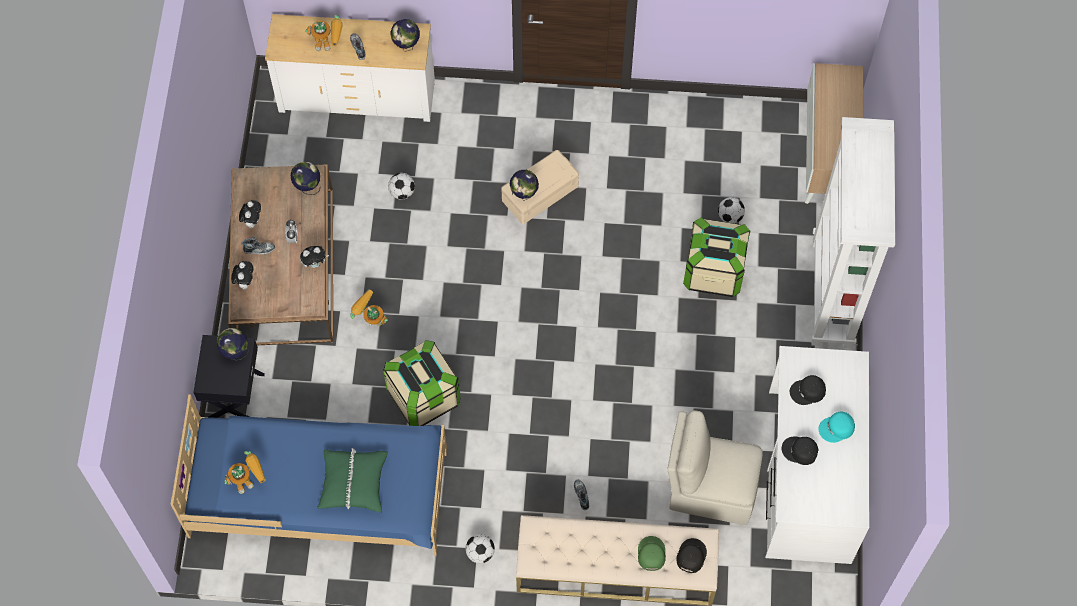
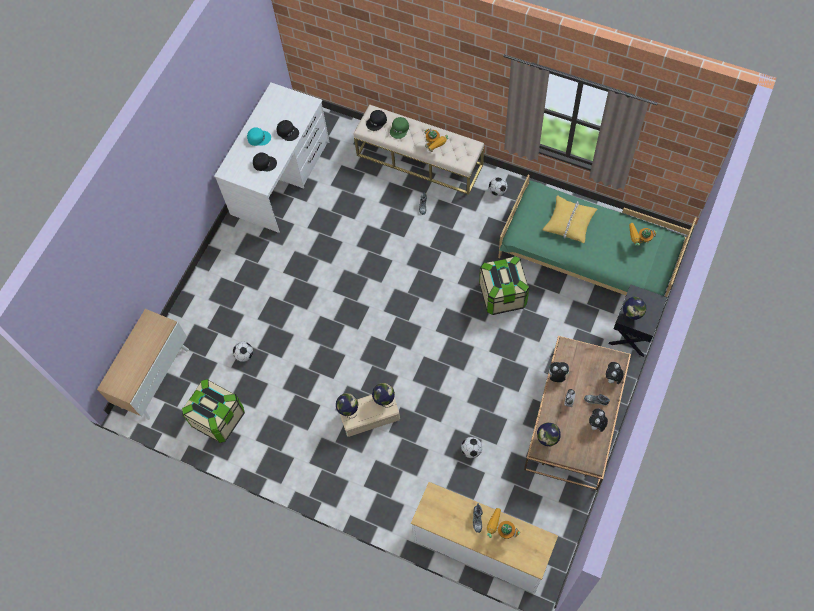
camera: 155 degrees left, 0 degrees up
(320, 491) = (588, 255): blue bed -> green bed
(353, 483) = (569, 222): green pillow -> yellow pillow
(370, 320) = (523, 358): toy robot -> toy robot (435, 148)
(406, 46) = (437, 507): globe -> globe (348, 410)
(710, 488) = (343, 187): beige chair -> none
(714, 271) = (274, 320): storage box -> storage box (218, 418)
(833, 293) = (205, 281): white bookcase -> none

